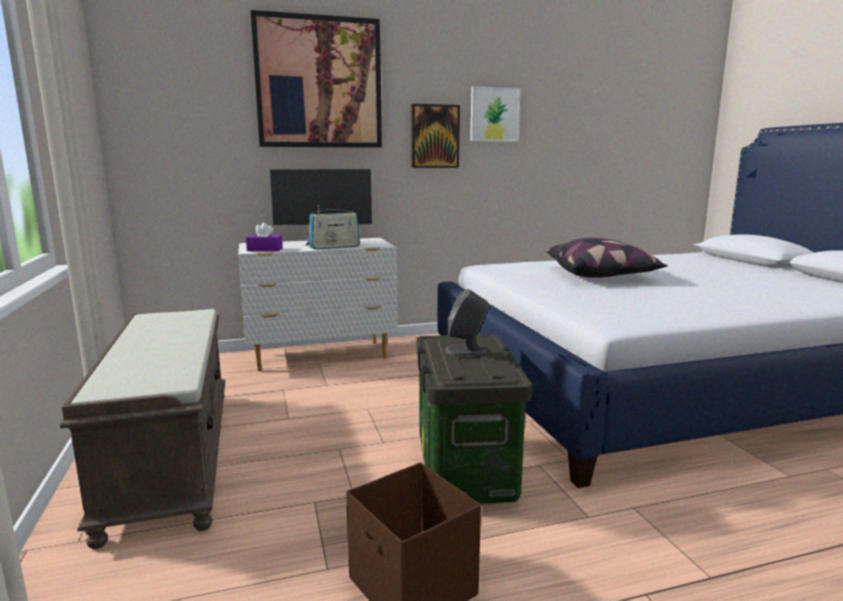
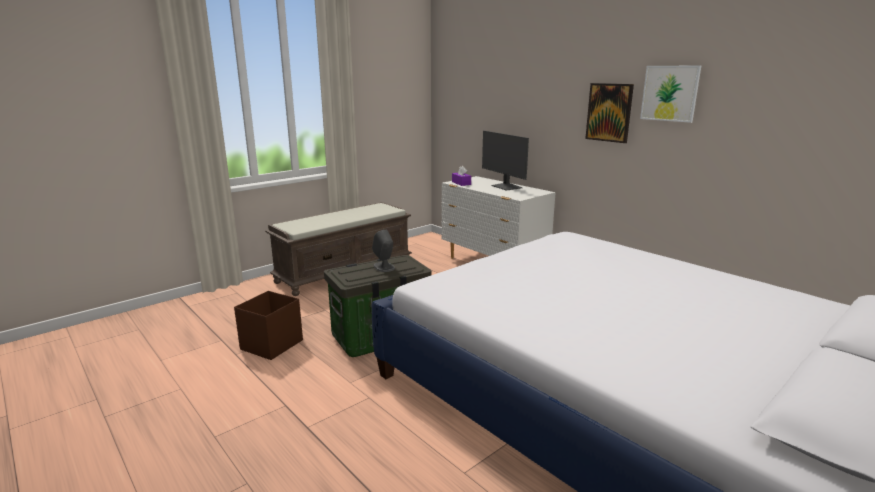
camera: 65 degrees right, 5 degrees up
(319, 83) = (530, 68): picture -> none
(334, 247) = (493, 191): radio -> none
(601, 275) = (592, 270): pillow -> none

